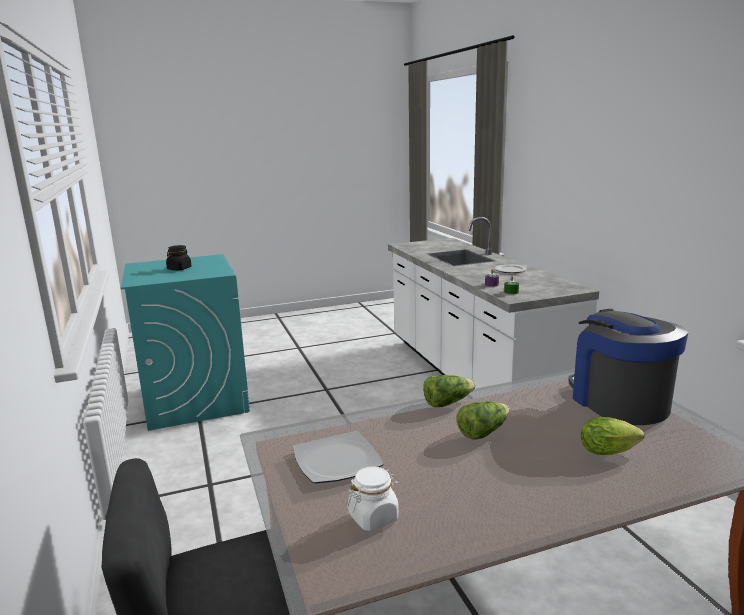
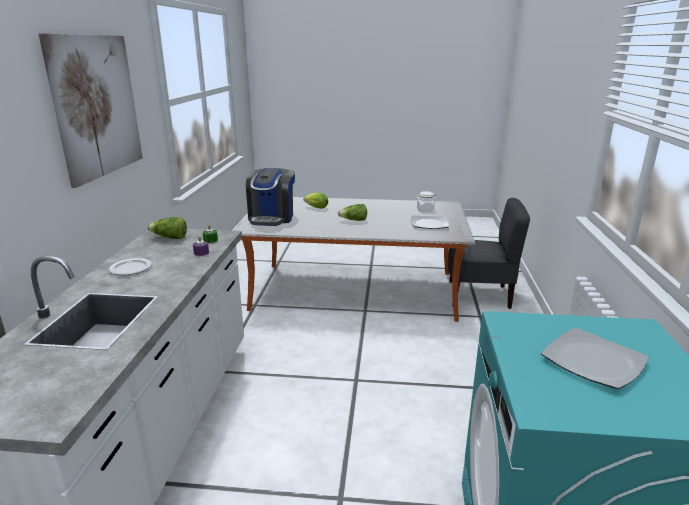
camera: 155 degrees left, 5 degrees up
(179, 269) = (593, 361): black jar -> plate
(447, 402) = (352, 232): lettuce -> lettuce (169, 238)
(632, 154) = (97, 106): none -> picture

